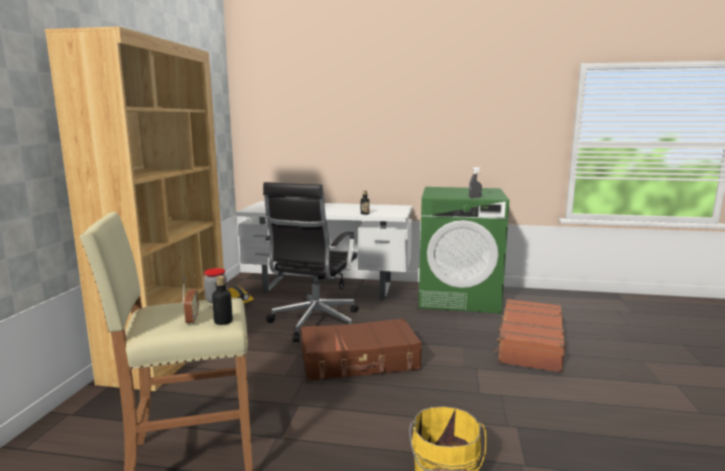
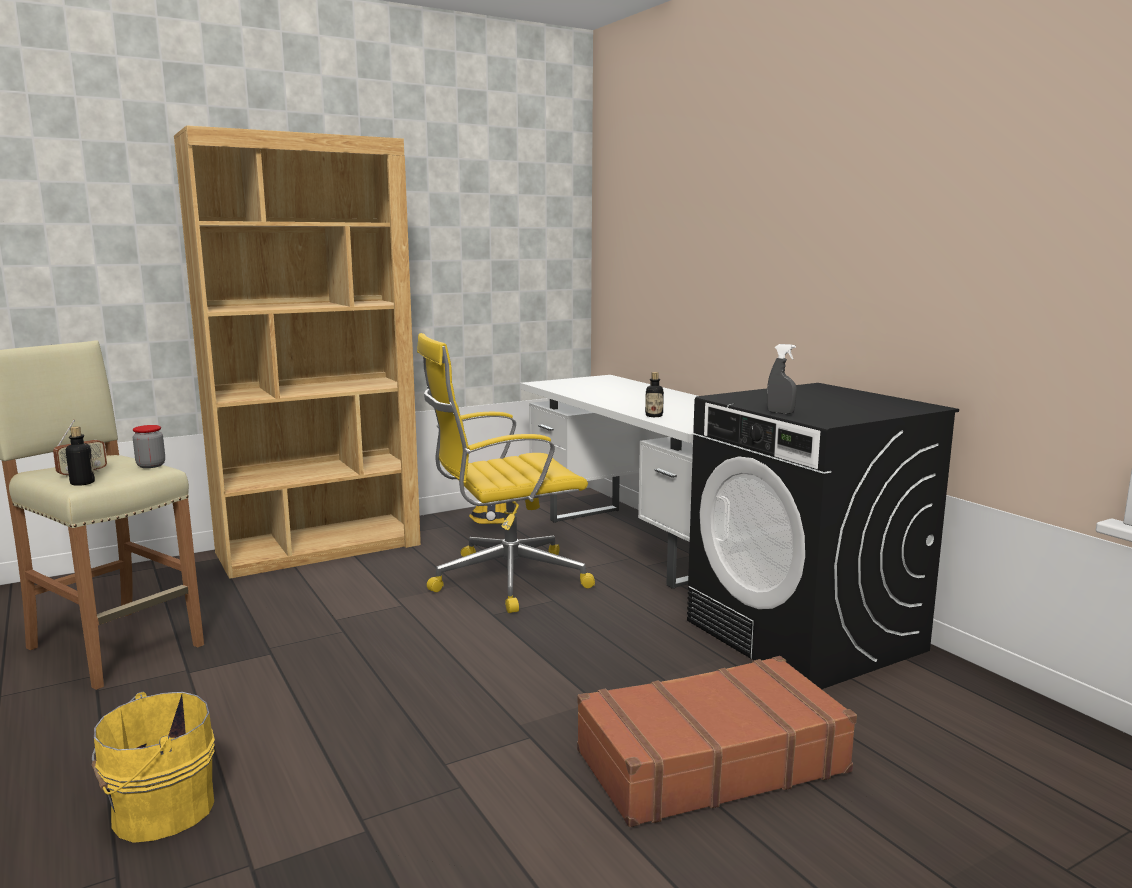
camera: 50 degrees right, 0 degrees up
(314, 323) = (504, 580): black office chair -> yellow office chair
(359, 361) = (430, 646): brown suitcase -> none
(459, 297) = (805, 636): green washing machine -> black washing machine

